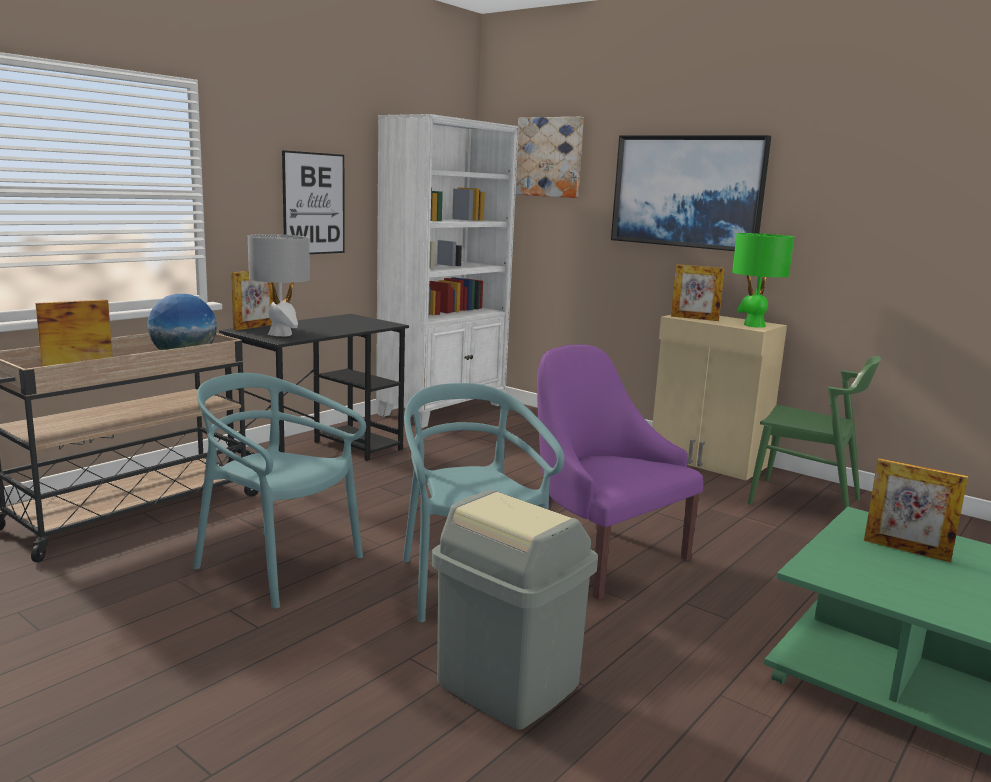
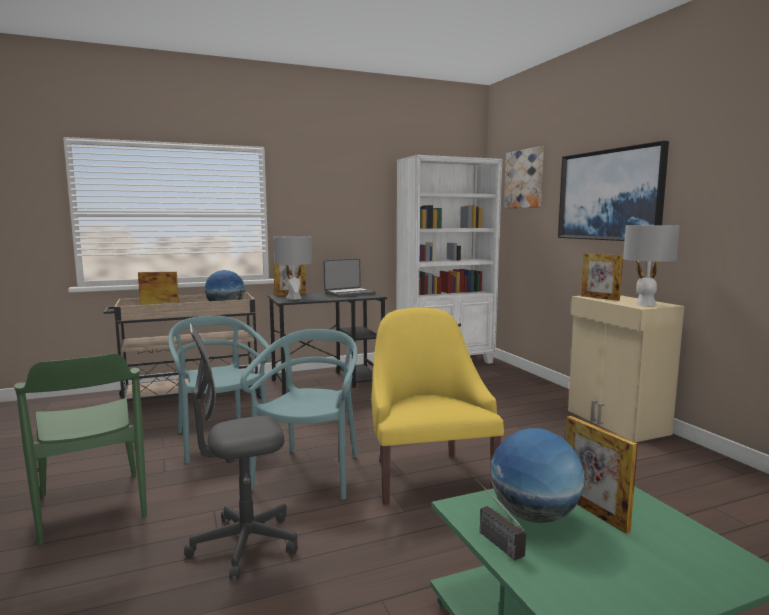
camera: 30 degrees right, 5 degrees down
(314, 204) = (347, 218): picture -> none
(343, 322) = (349, 293): none -> laptop
(507, 685) = (244, 544): grey trash can -> grey office chair
(601, 556) = (428, 475): purple armchair -> yellow armchair
(753, 325) = (645, 304): green table lamp -> grey table lamp
(805, 501) = (674, 469): green chair -> green chair (92, 506)
(871, 591) = (490, 537): none -> radio
(872, 564) = (534, 516): none -> globe

